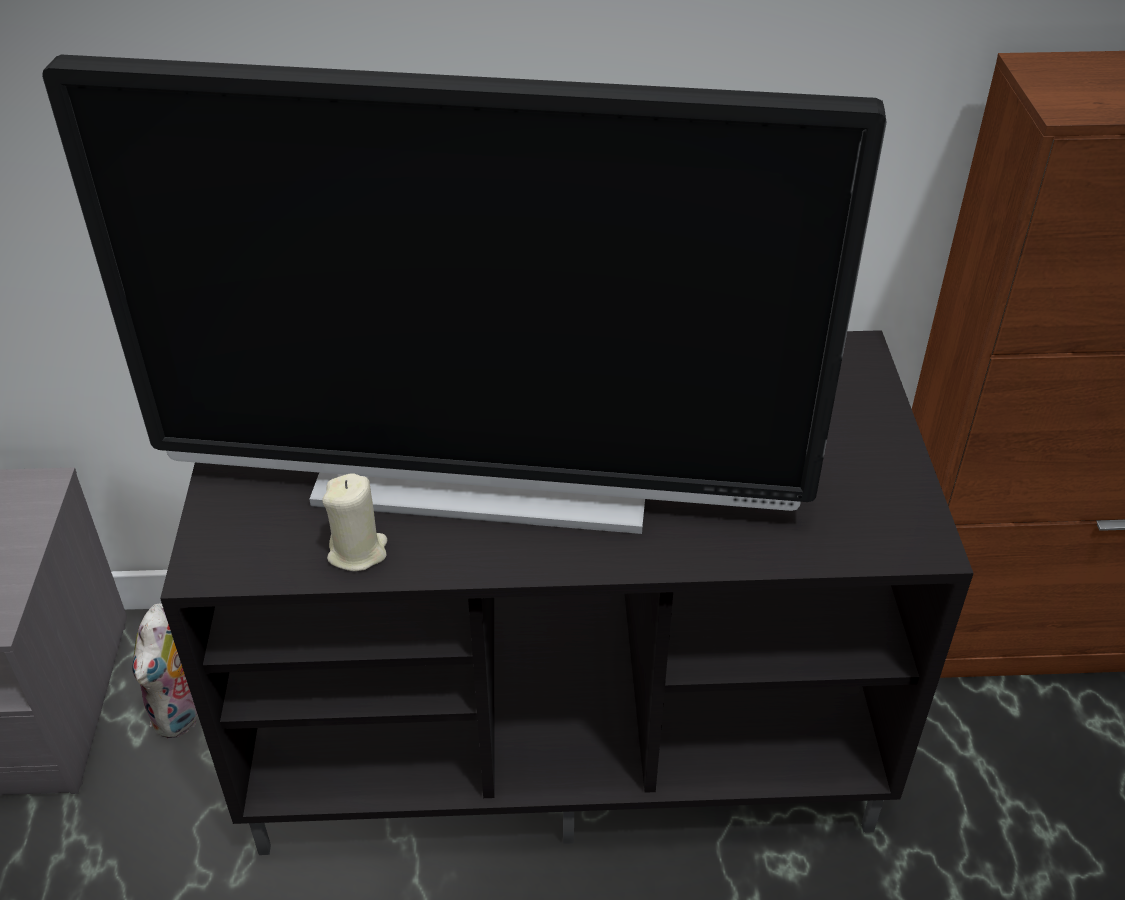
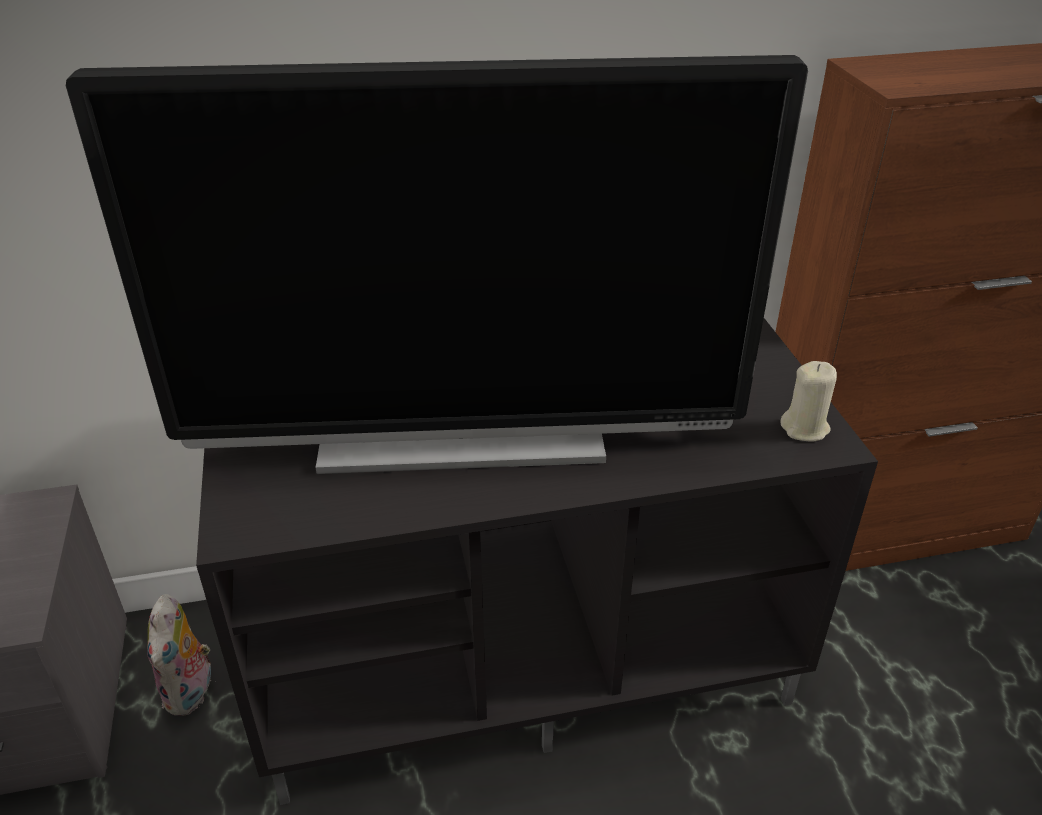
camera: 10 degrees left, 5 degrees down
(358, 551) = (367, 505): beige candle -> beige candle (805, 428)

